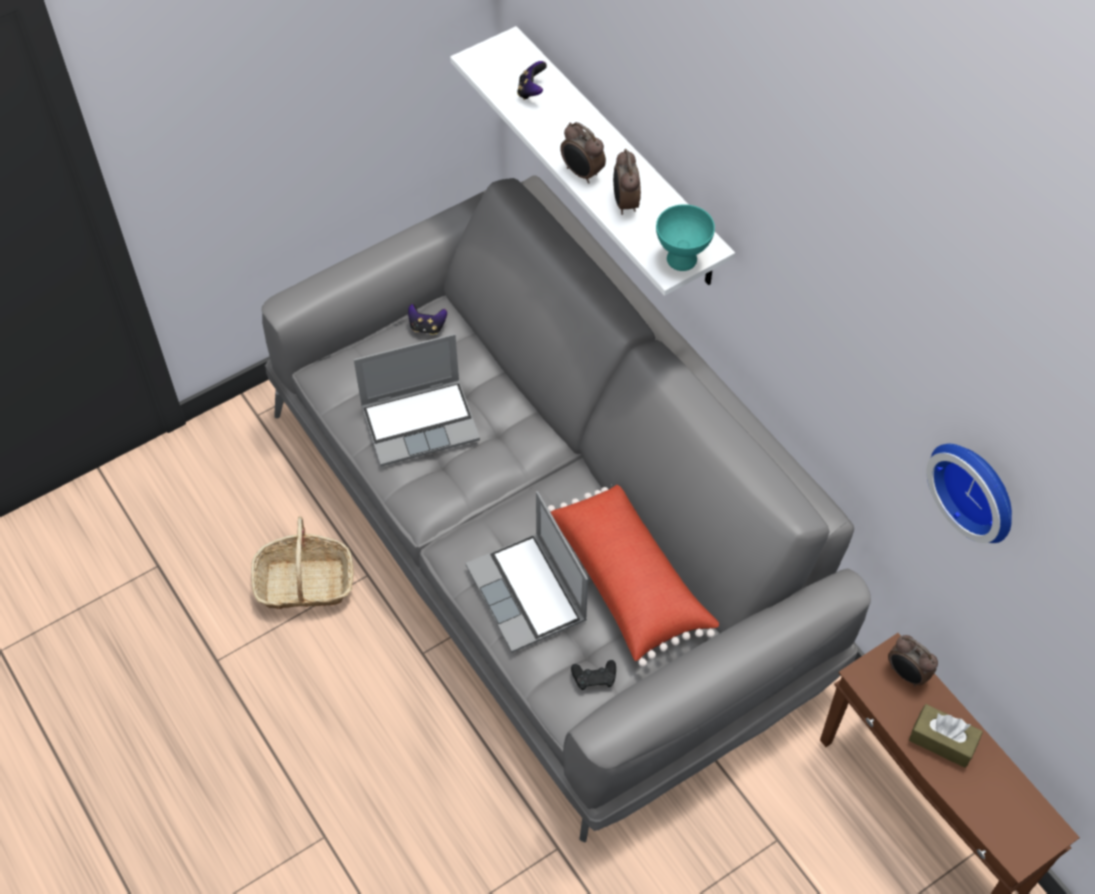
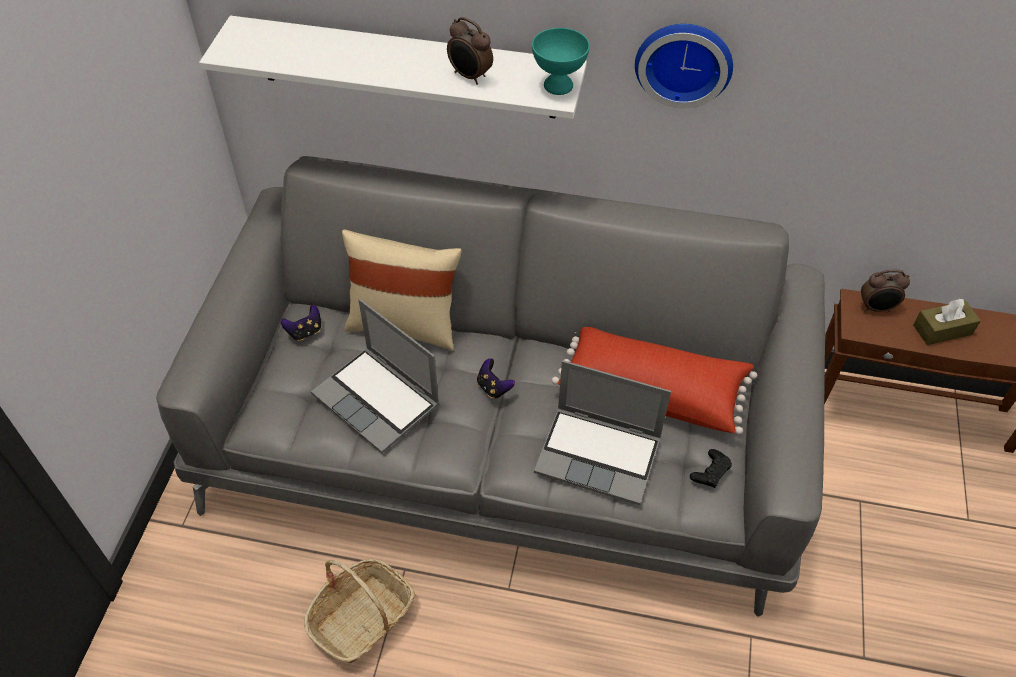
camera: 45 degrees left, 5 degrees down
(421, 422) = (378, 400): laptop -> laptop turned 105 degrees clockwise
(503, 377) = (404, 325): none -> beige pillow
(531, 91) = (299, 48): game controller -> game controller (493, 387)
(581, 173) = (411, 77): alarm clock -> none
(977, 488) = (933, 89): wall clock -> wall clock (684, 61)

